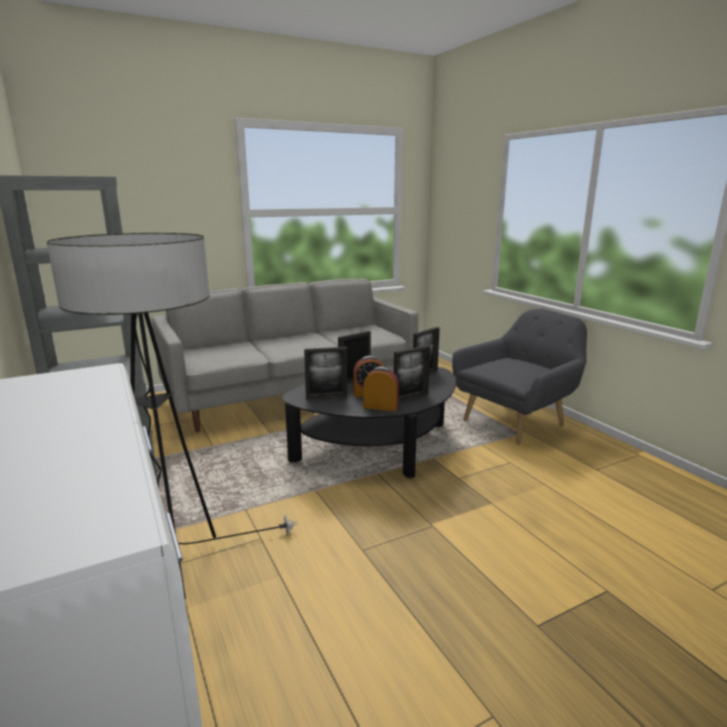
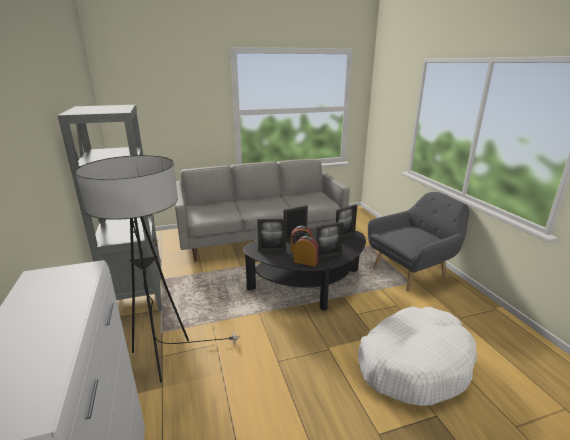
camera: 10 degrees right, 5 degrees up
(555, 530) = (413, 363): none -> white dog bed

